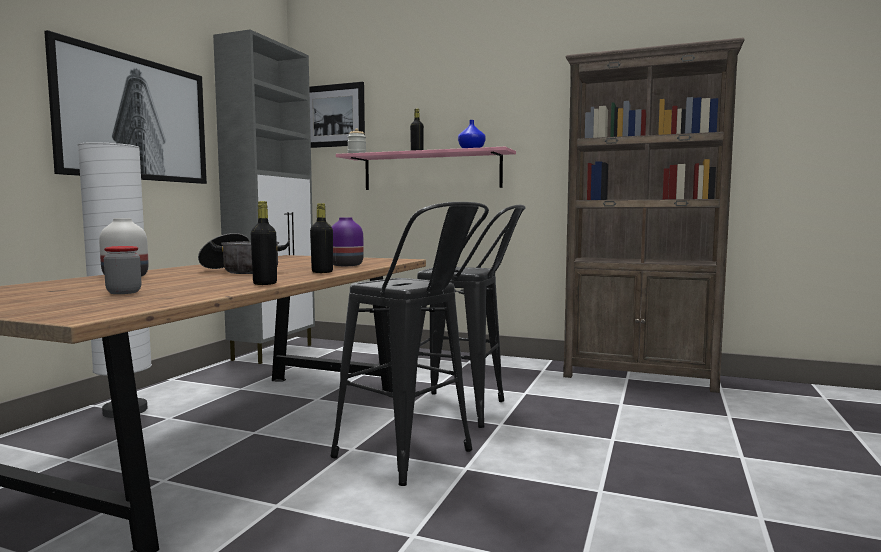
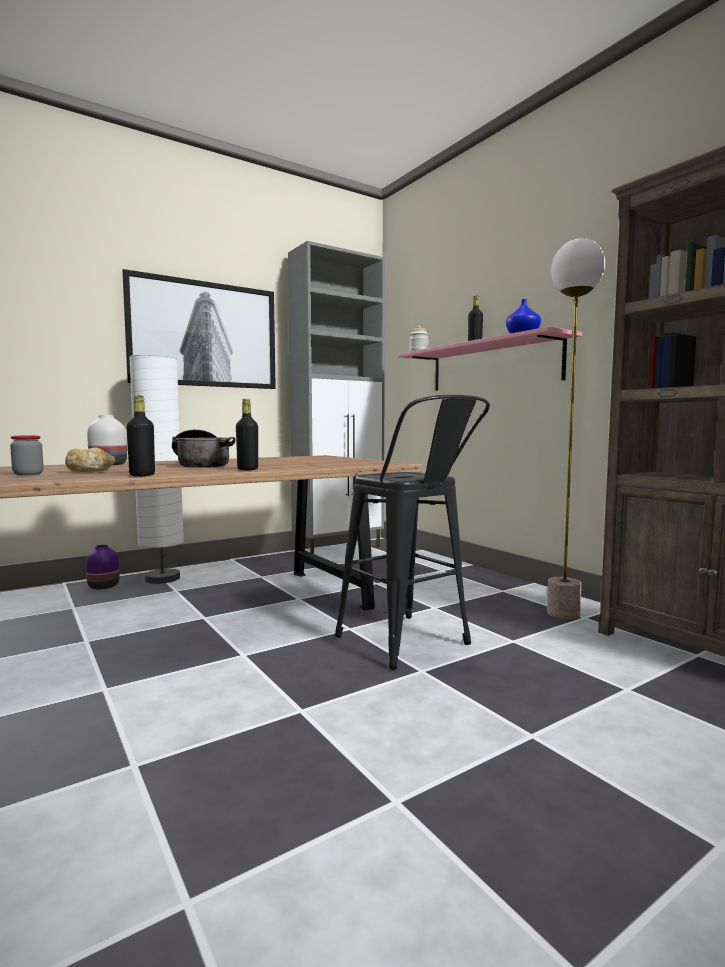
camera: 35 degrees right, 0 degrees up
(178, 285) = (90, 472): none -> bread
(333, 116) = (412, 315): picture -> none
(345, 265) = (308, 465): purple vase -> purple vase (103, 586)
(413, 458) = (273, 682): black stool -> none
(528, 370) = (563, 614): none -> floor lamp

